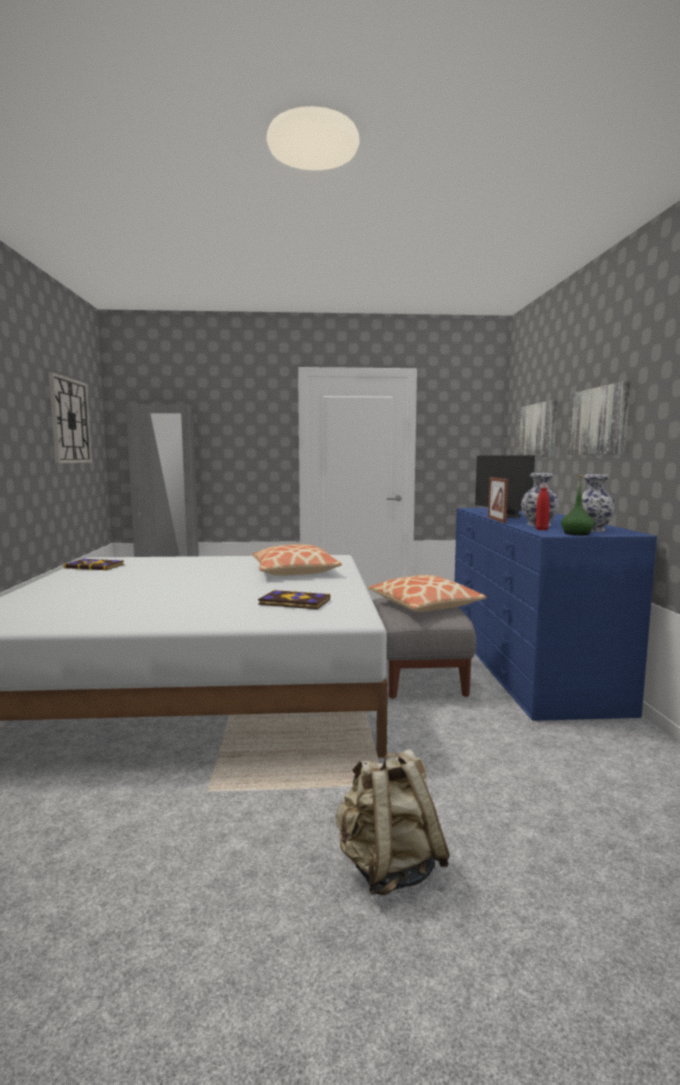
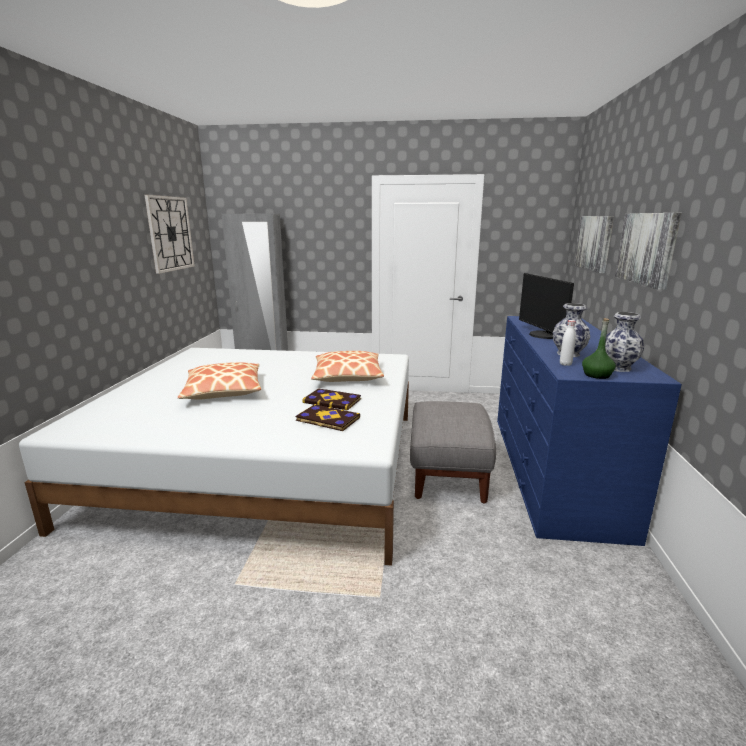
camera: 10 degrees right, 10 degrees up
(95, 566) = (191, 360): book -> book (332, 401)
(388, 868) = (354, 692): beige backpack -> none
(424, 605) = (456, 416): pillow -> pillow (223, 390)
(496, 520) = (531, 342): picture frame -> none
(541, 529) = (565, 364): red bottle -> white bottle

